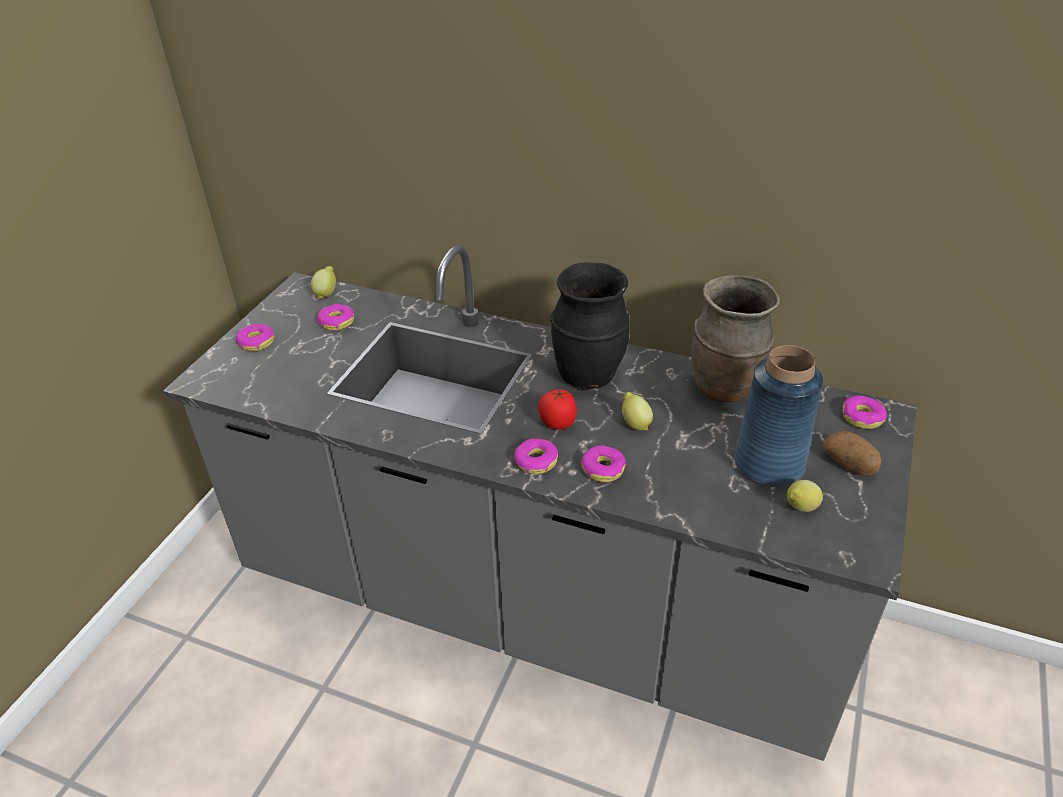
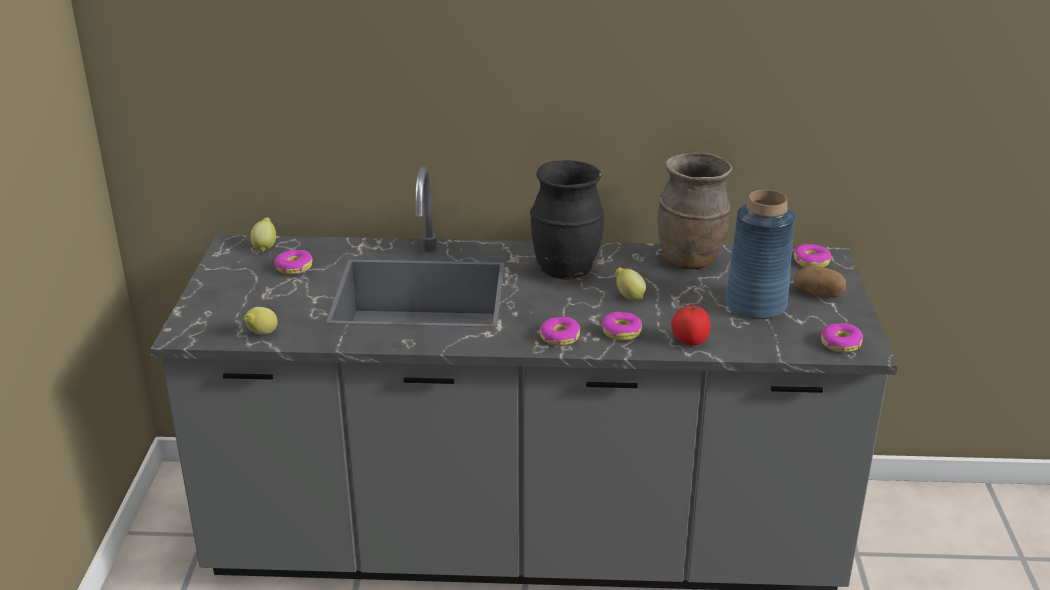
camera: 20 degrees left, 10 degrees down
(256, 342) = (221, 296): donut -> donut (840, 344)
(557, 423) = (561, 308): tomato -> tomato (689, 341)
(799, 508) = (796, 329): lemon -> lemon (261, 334)

